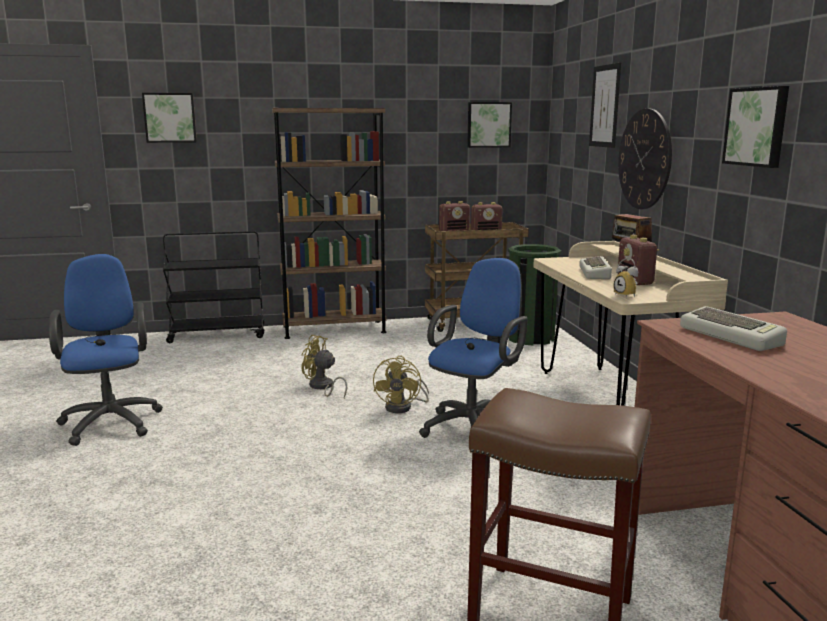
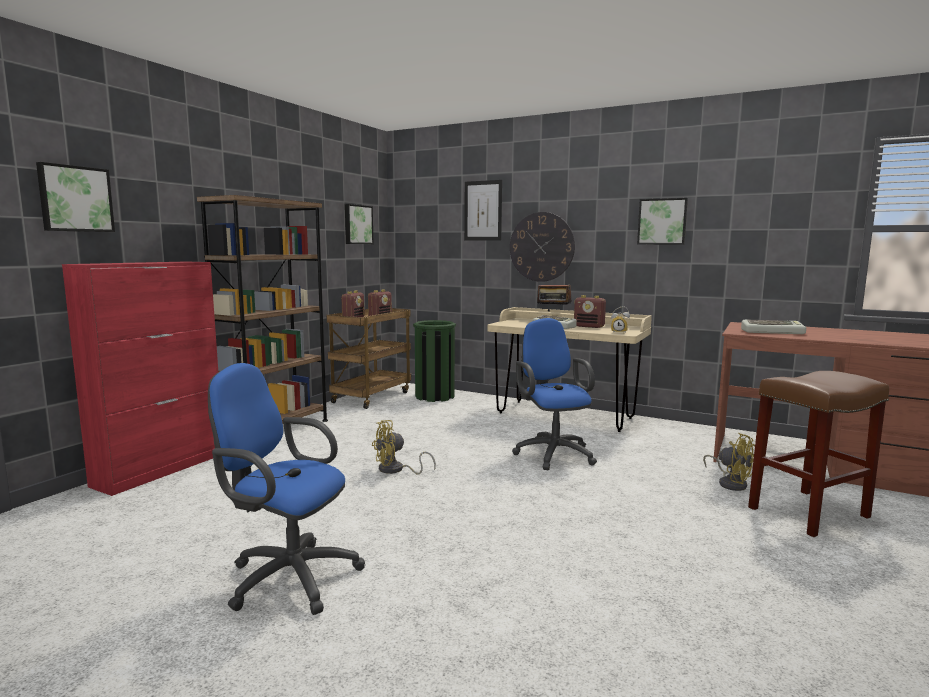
camera: 50 degrees left, 5 degrees down
(218, 335) = (162, 469): black cart -> red cabinet
(403, 407) = (485, 459): yellow fan -> yellow fan (730, 483)

